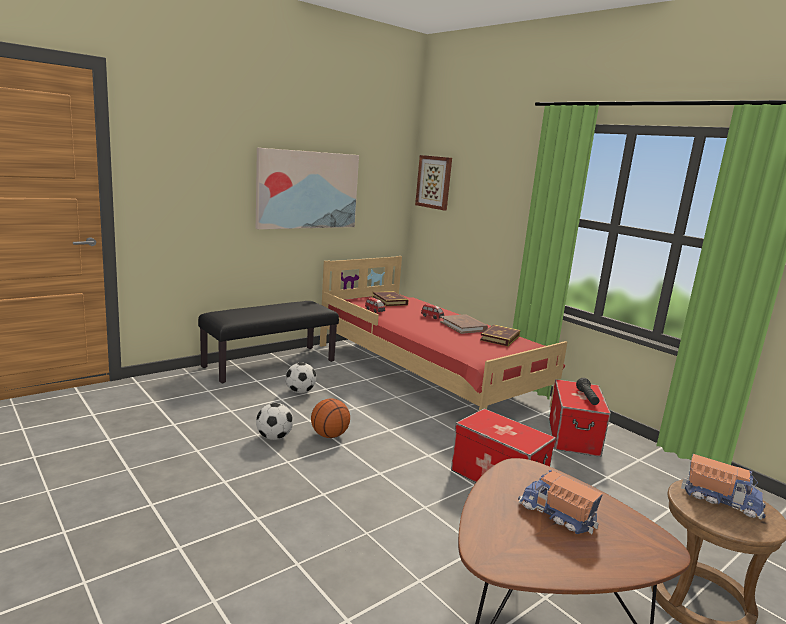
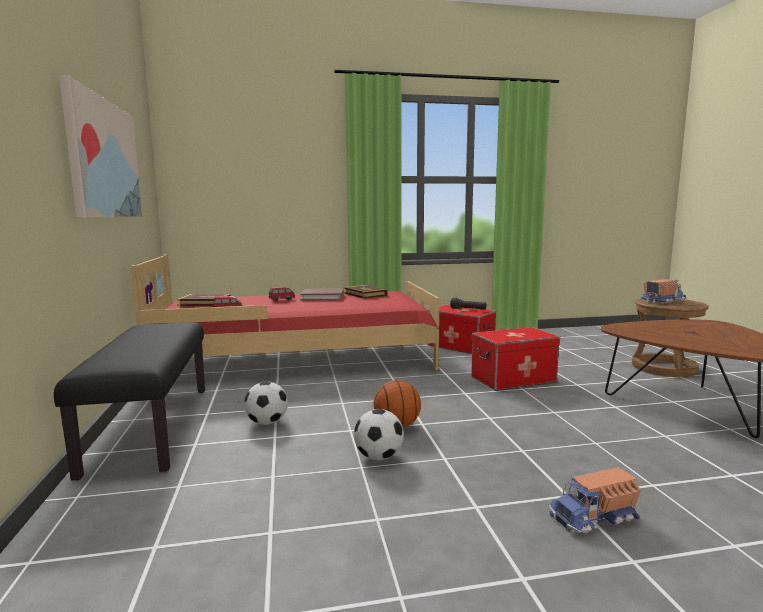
camera: 60 degrees left, 5 degrees down
(434, 182) = (194, 159): picture -> none
(557, 515) = (687, 332): toy truck -> toy truck (594, 518)

